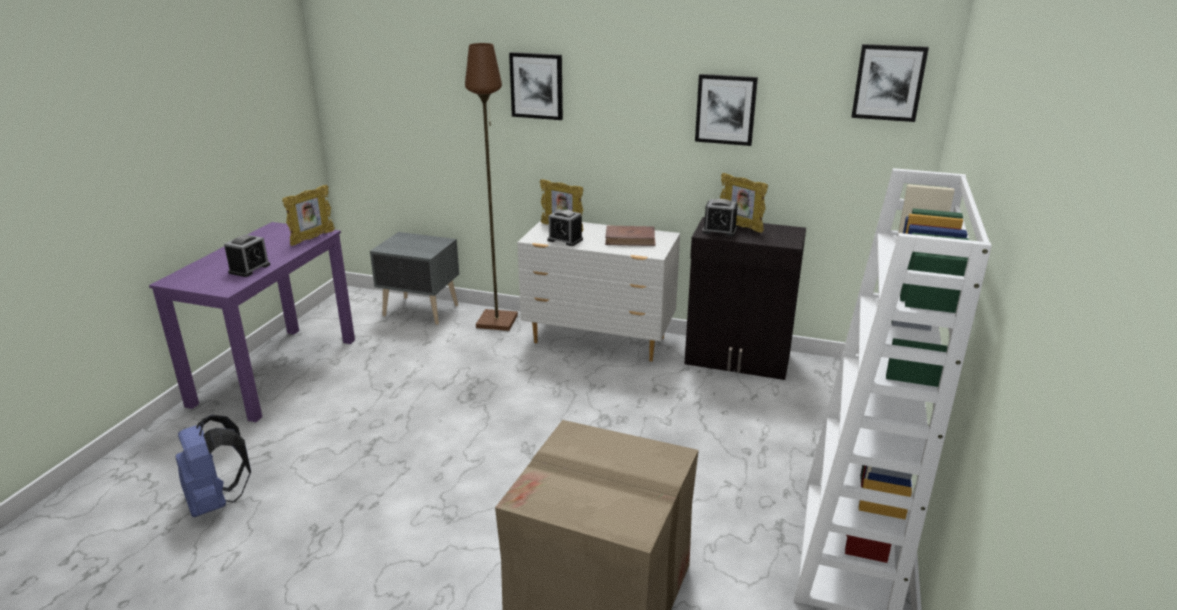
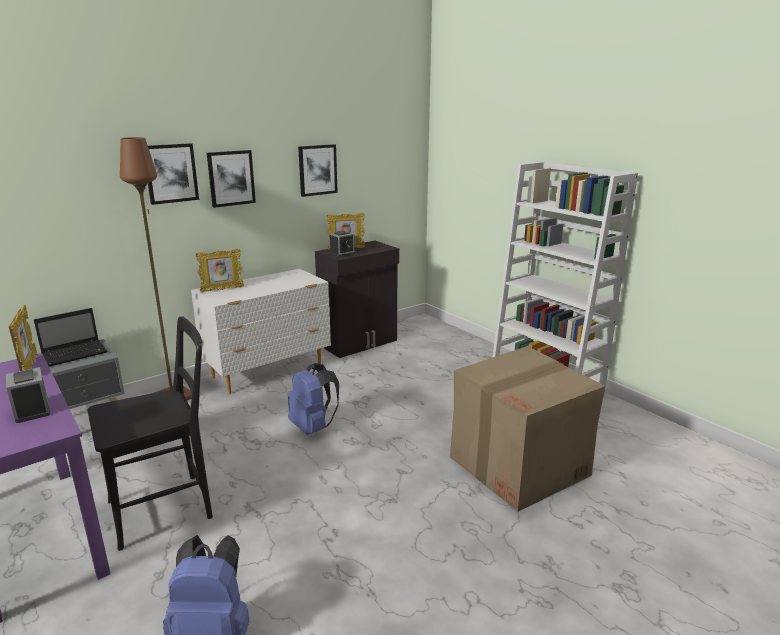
camera: 55 degrees left, 5 degrees down
(344, 403) = (167, 508): none -> black chair
(419, 243) = (76, 353): none -> laptop
(528, 414) = (313, 427): none -> blue backpack
(565, 240) = (244, 294): alarm clock -> none
(630, 239) = (282, 280): brown book -> none
(888, 82) = (401, 139): picture -> picture (231, 178)

